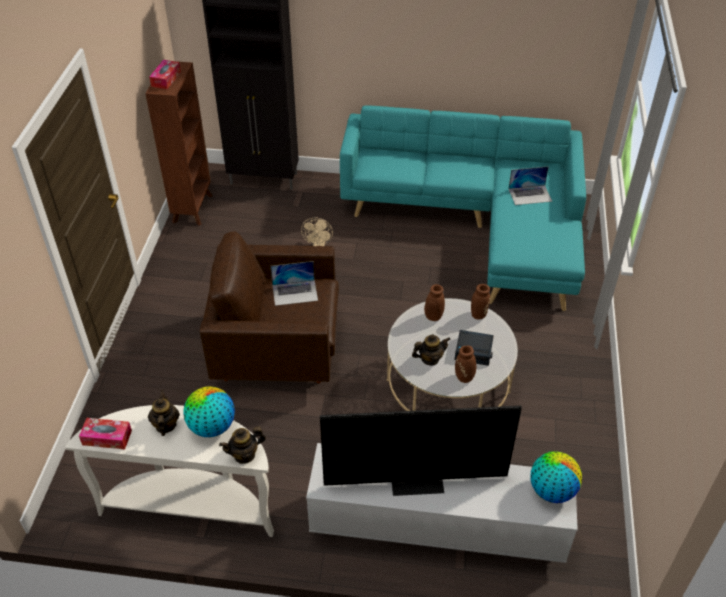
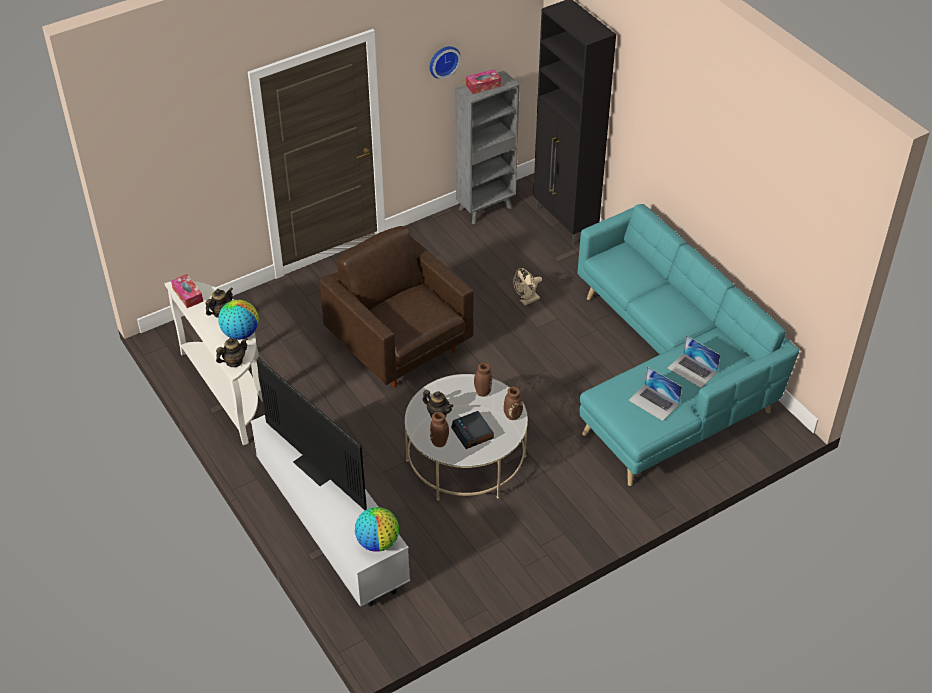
camera: 50 degrees right, 0 degrees up
(127, 68) = (443, 61): none -> wall clock
(193, 208) = (486, 208): brown bookcase -> grey bookcase
(244, 455) = (234, 361): teapot -> teapot turned 120 degrees clockwise
(295, 292) = (420, 305): laptop -> laptop (654, 402)

